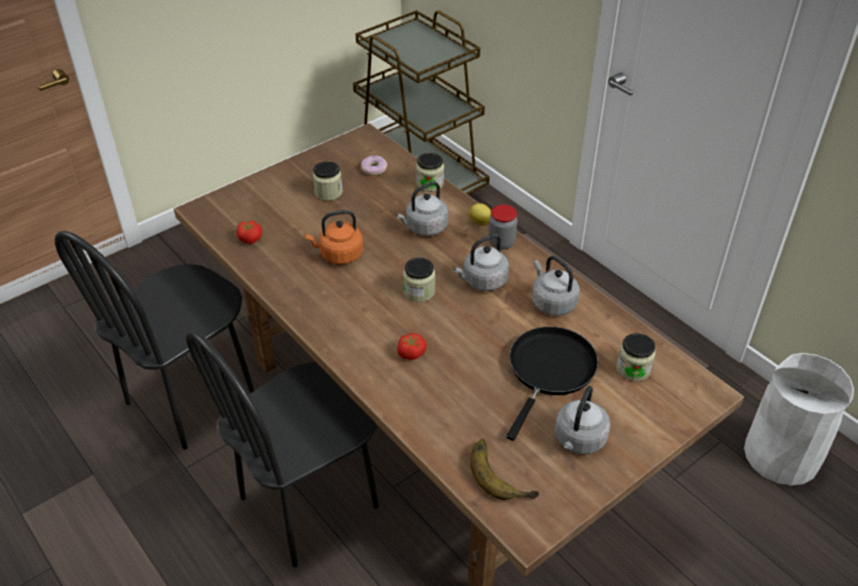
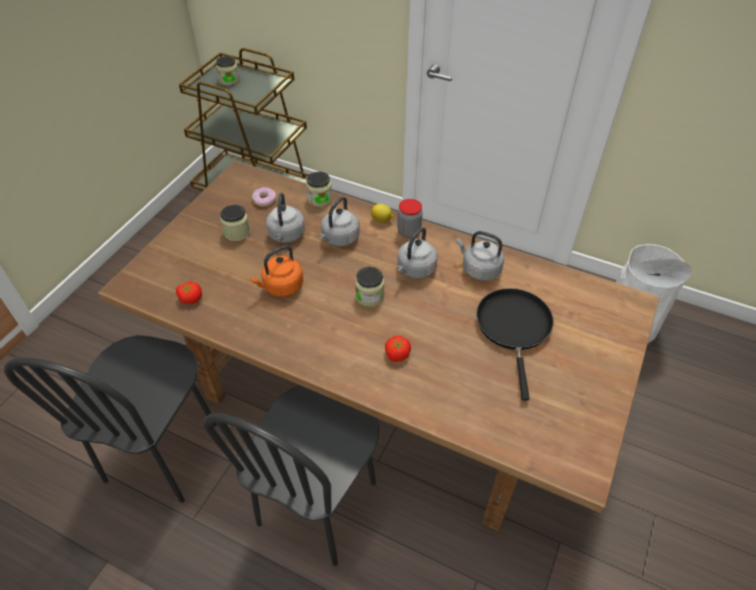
camera: 25 degrees left, 5 degrees up
(503, 472) = (535, 430): banana -> none
(579, 440) = (572, 379): grey kettle -> grey kettle (286, 235)
(633, 369) = (572, 303): jar -> jar (229, 80)

